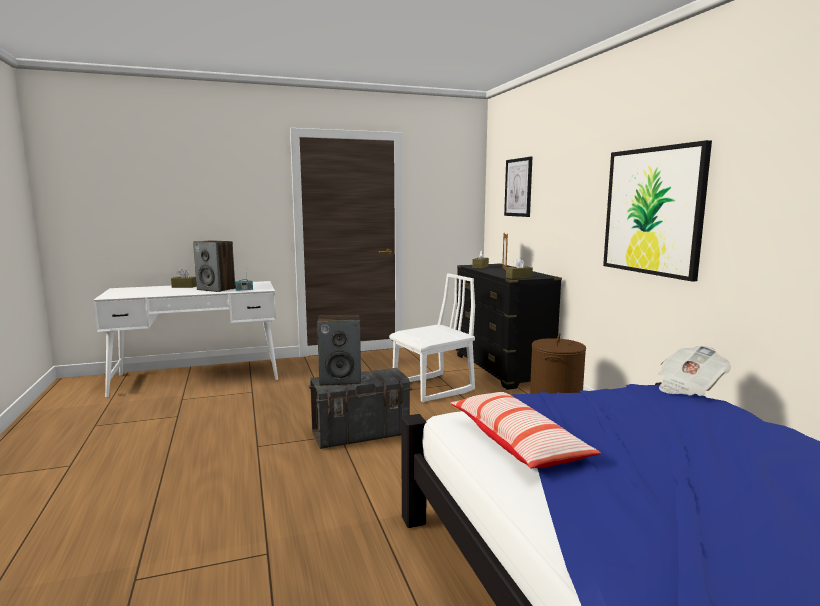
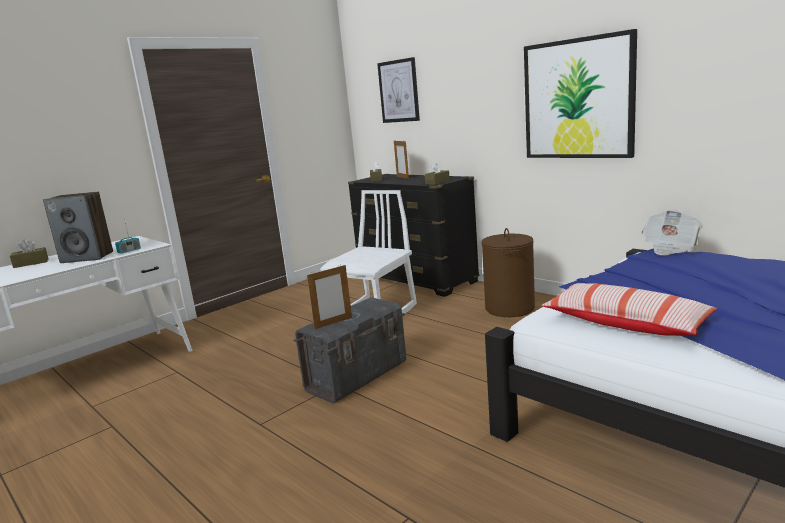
camera: 25 degrees left, 5 degrees up
(340, 380) = (333, 323): speaker -> picture frame

